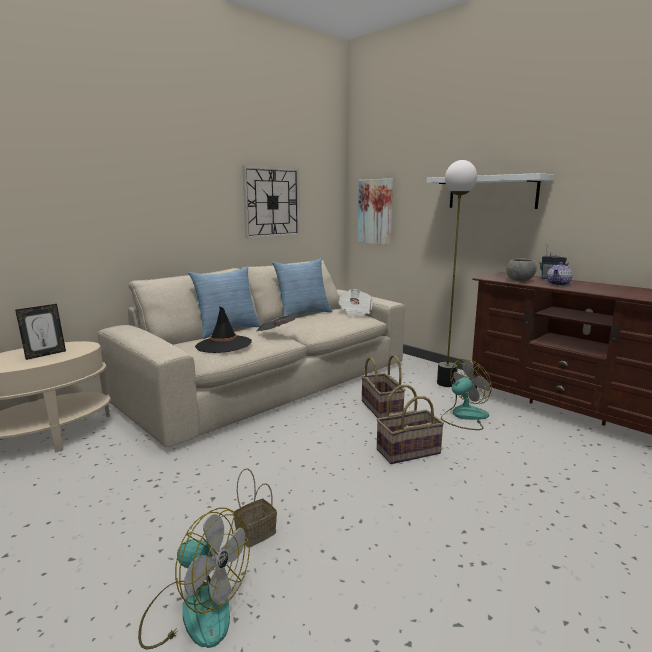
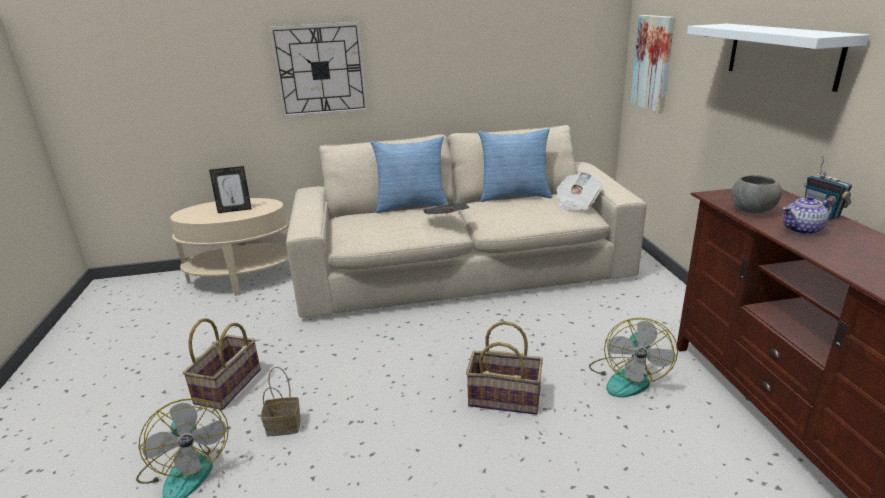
camera: 35 degrees right, 10 degrees up
(223, 345) = (379, 226): black hat -> none
(272, 202) = (504, 52): wall clock -> wall clock (320, 70)
(382, 408) = (540, 335): basket -> basket (229, 387)
(446, 383) = (663, 323): floor lamp -> none
(464, 416) = (627, 377): fan -> fan turned 105 degrees clockwise

